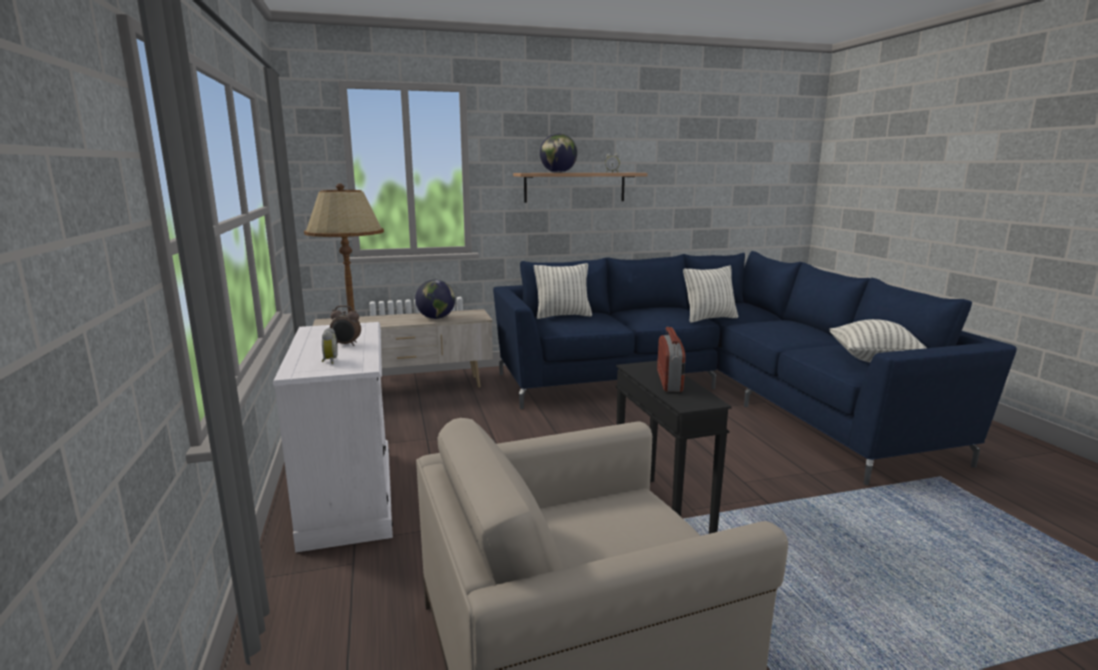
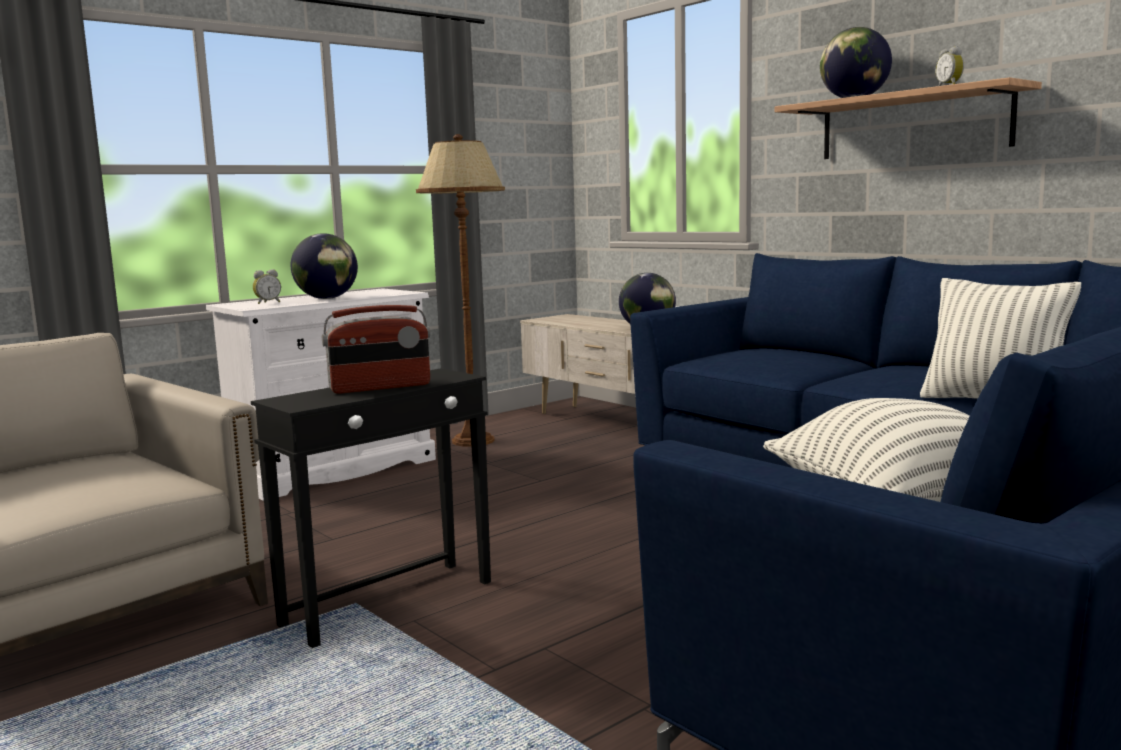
camera: 65 degrees right, 5 degrees down
(346, 344) = (327, 298): alarm clock -> globe
(563, 316) = (770, 351): pillow -> none

